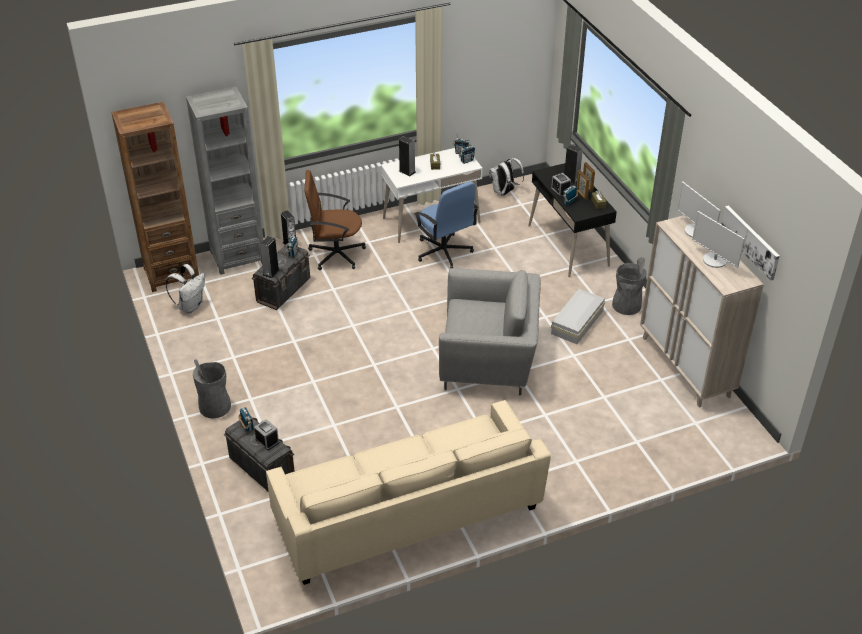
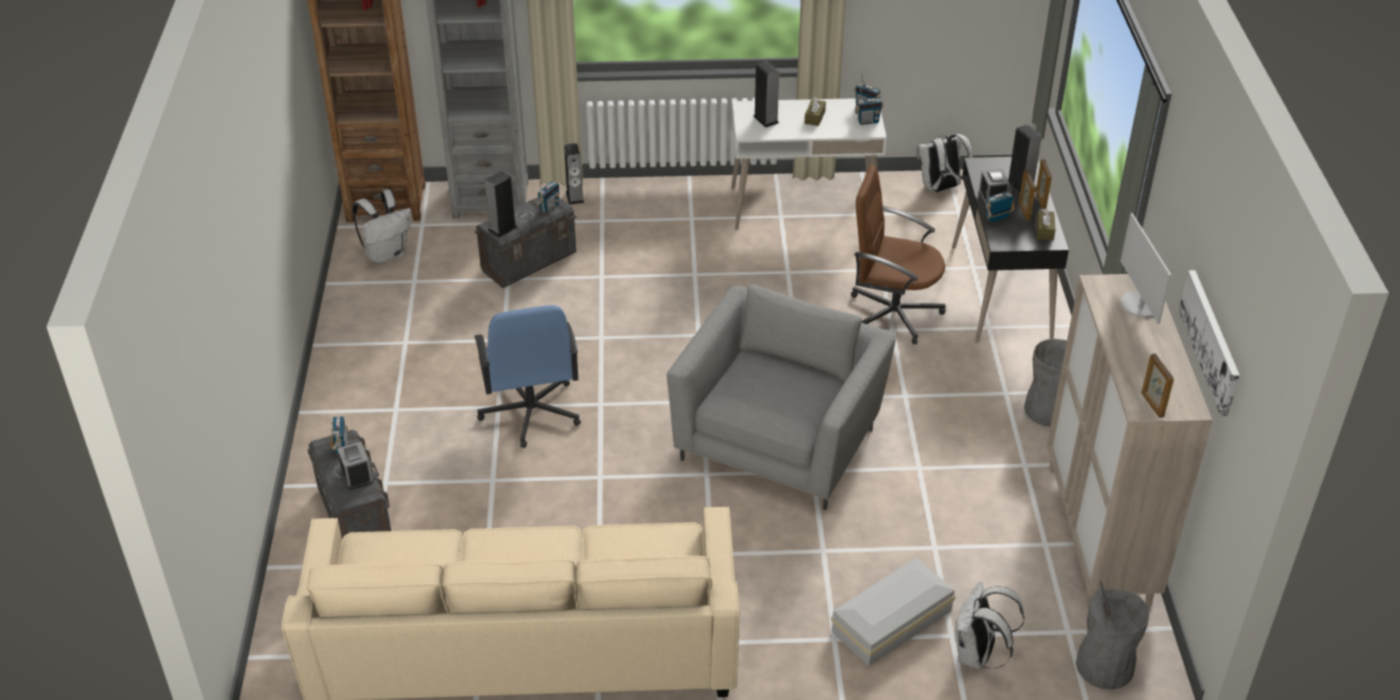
camera: 20 degrees right, 0 degrees up
(215, 407) = (340, 408): grey trash can -> grey trash can (1104, 666)
(335, 254) = (633, 226): brown office chair -> brown office chair (892, 313)
(443, 252) = (797, 259): blue office chair -> blue office chair (530, 412)
(489, 359) = (780, 441): grey armchair -> grey armchair turned 90 degrees counterclockwise
(576, 322) = (950, 417): white storage box -> white storage box (889, 621)
(655, 448) = (977, 655): none -> white backpack
(714, 260) = (1146, 360): monitor -> none
(730, 283) = (1152, 405): none -> picture frame

